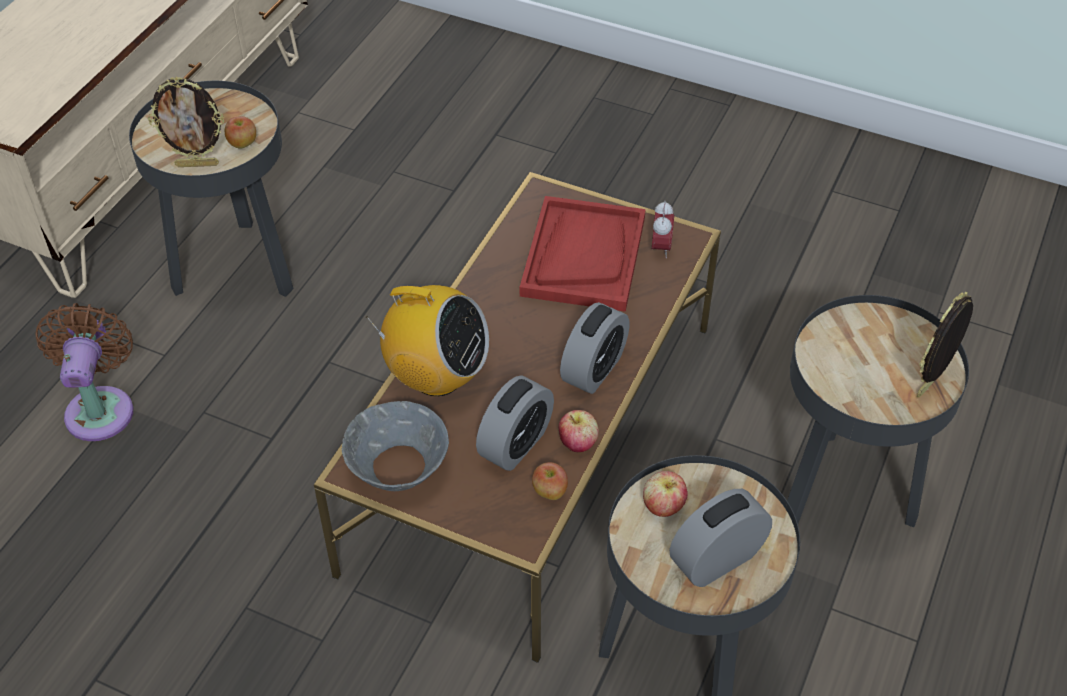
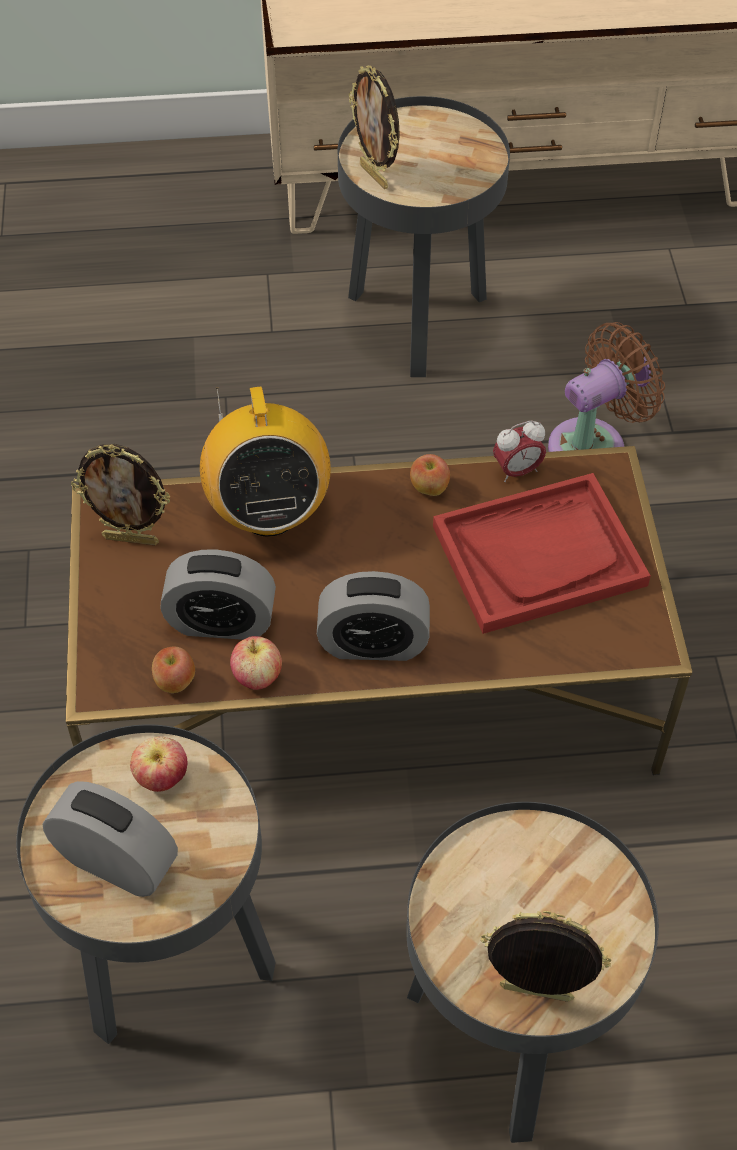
camera: 60 degrees right, 5 degrees up
(100, 407) = (181, 324): brown fan -> brown fan (593, 444)
(243, 144) = (430, 191): apple -> apple (429, 488)
(398, 467) = (132, 539): grey bowl -> picture frame
(661, 248) = (612, 623): alarm clock -> alarm clock (517, 471)

